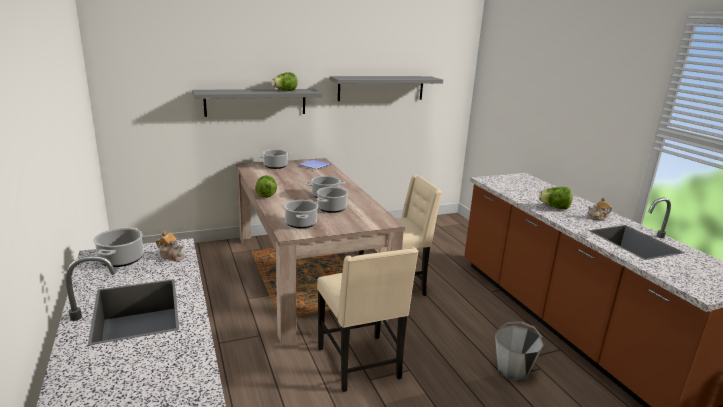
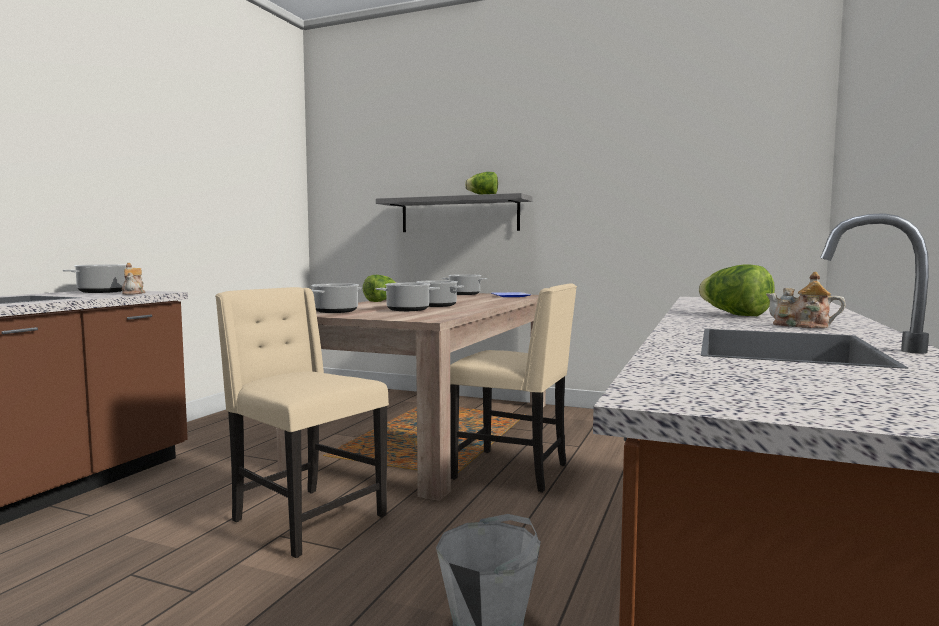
camera: 45 degrees right, 15 degrees down
(361, 364) = (305, 519): beige chair -> beige chair turned 105 degrees clockwise
(381, 88) = (637, 192): grey shelf -> none

